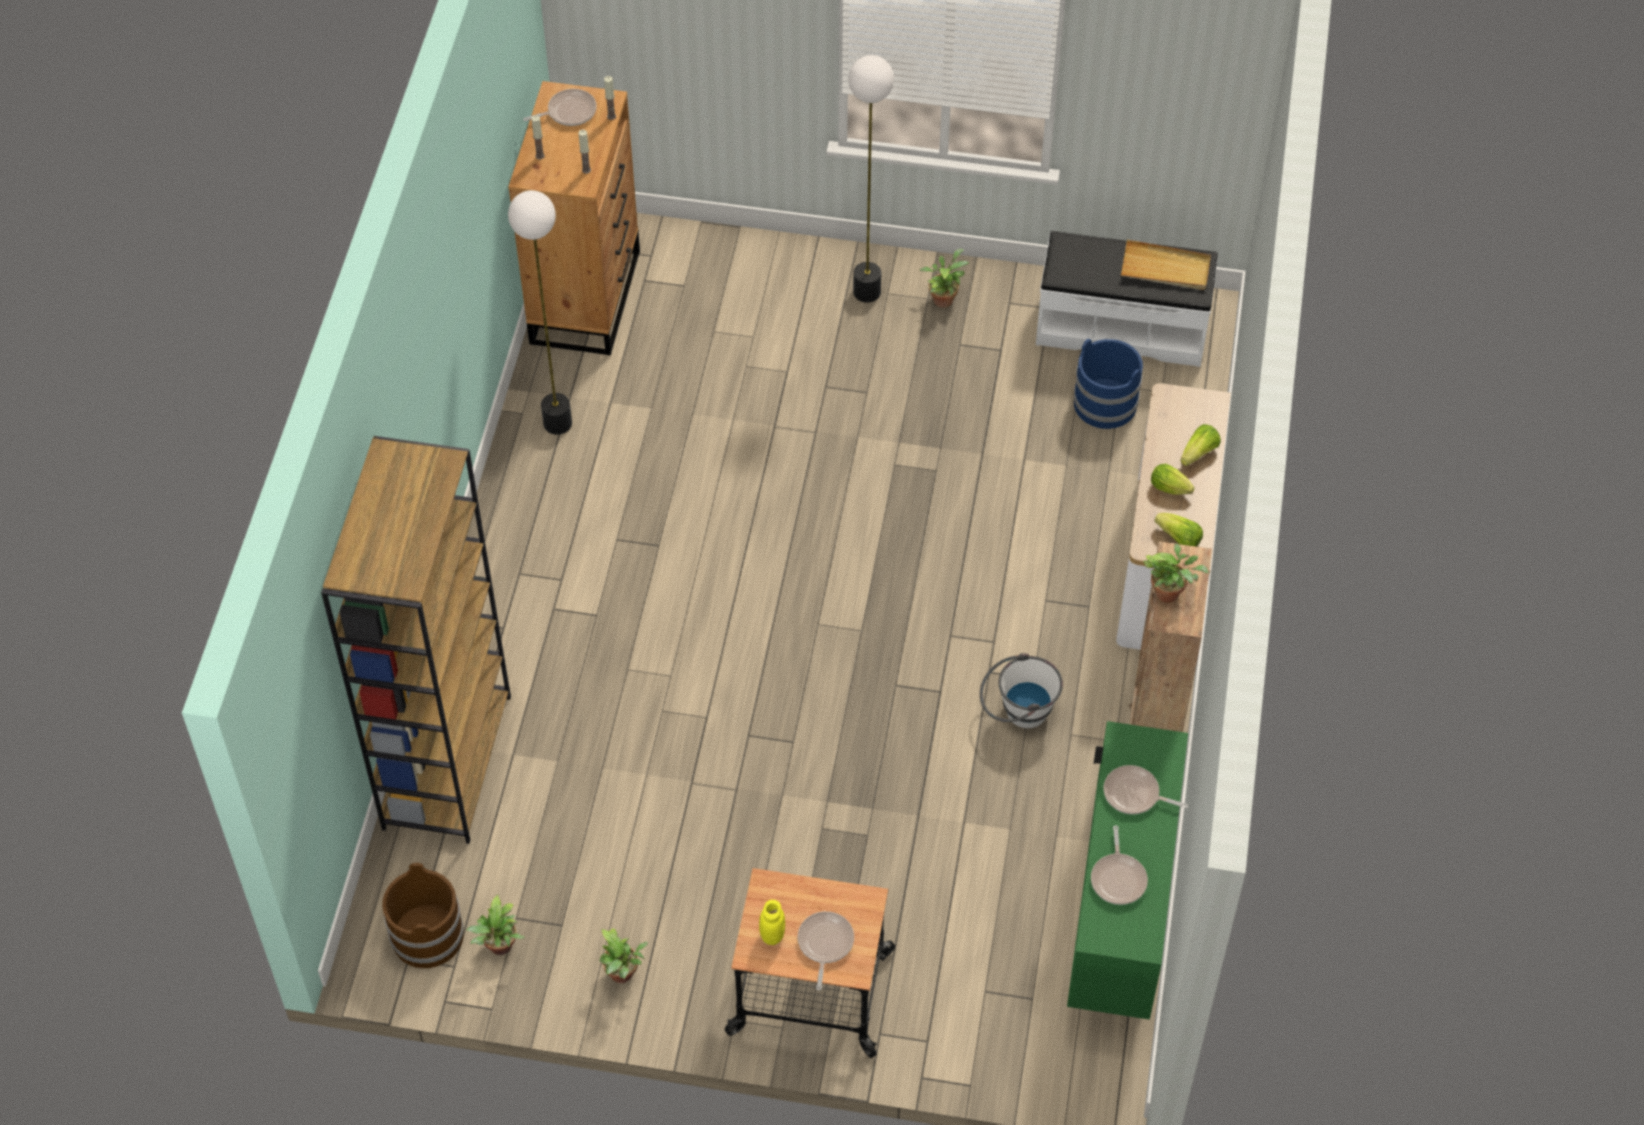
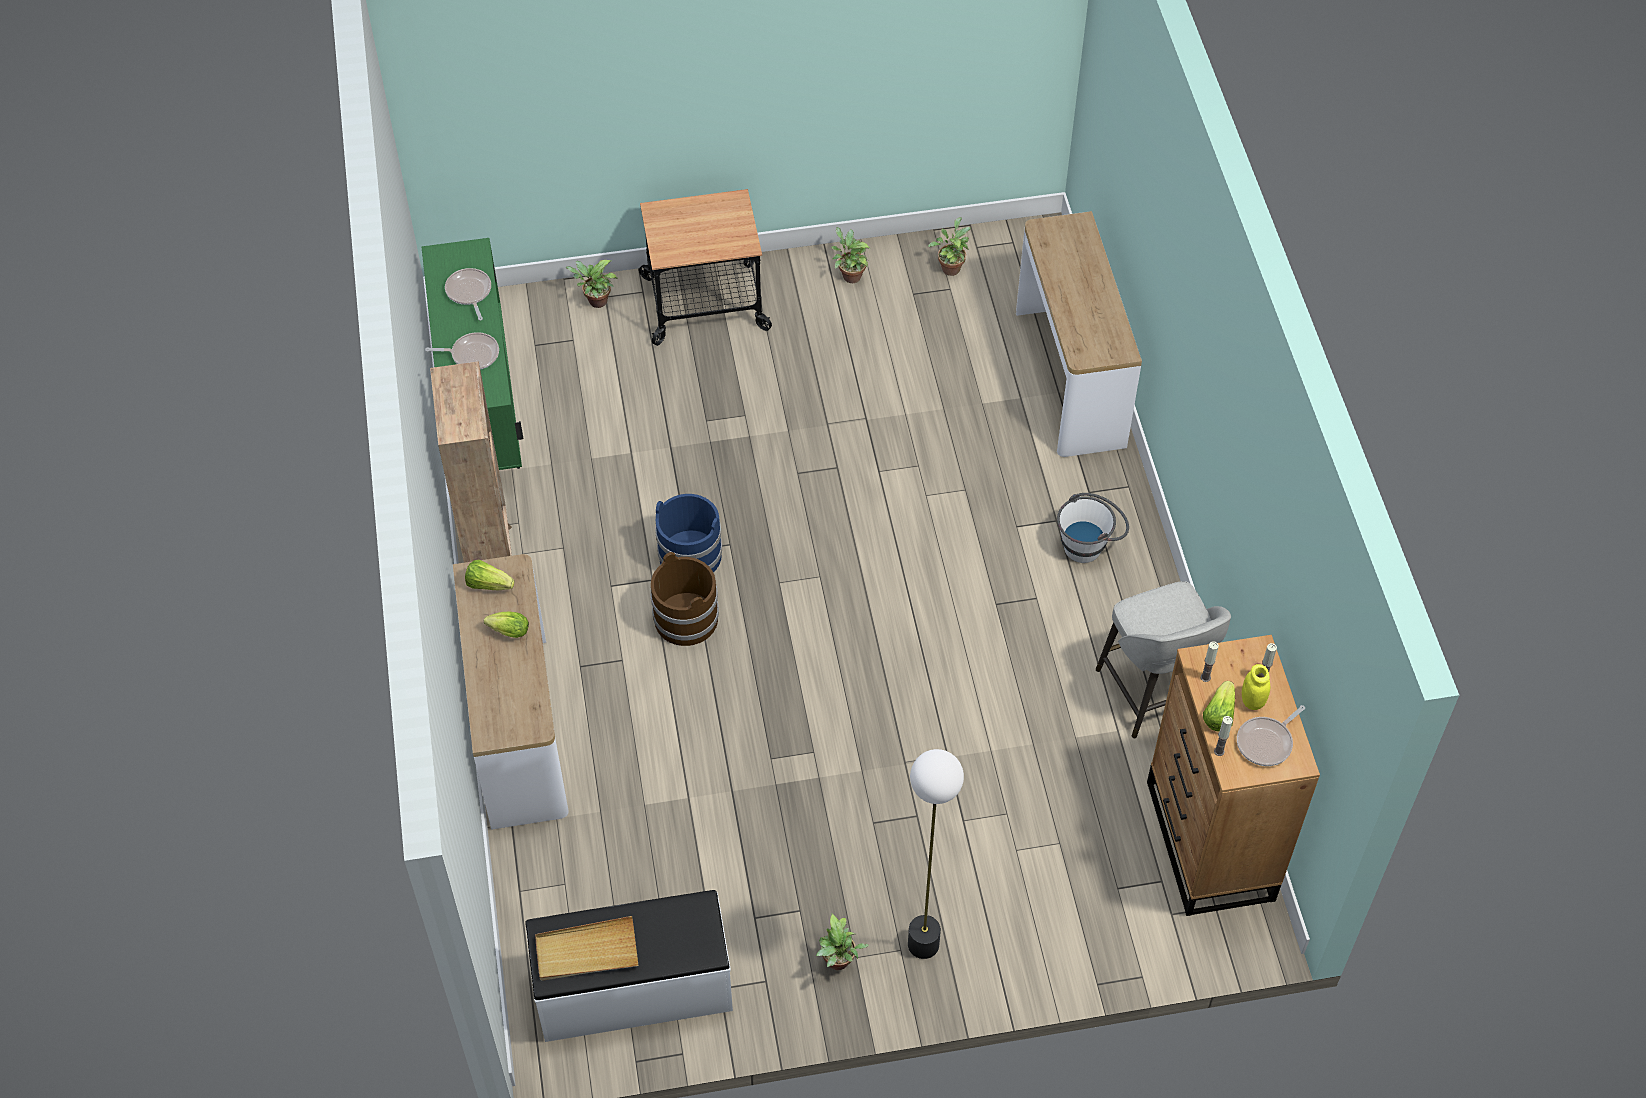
camera: 160 degrees right, 0 degrees up
(427, 936) = (1007, 259): brown bucket -> brown bucket (685, 618)
(446, 761) = (1070, 378): brown bookcase -> console table
(558, 423) = (1154, 693): floor lamp -> grey stool
(772, 935) = (726, 215): yellow jar -> yellow jar (1252, 701)
(824, 944) = (685, 220): frying pan -> none
(1017, 712) = (615, 552): white bucket -> white bucket (1089, 544)
(1105, 404) = (624, 888): blue bucket -> blue bucket (689, 556)
(1170, 593) = (466, 396): potted plant -> potted plant (595, 302)
(1199, 453) = (489, 676): lettuce -> lettuce (1219, 715)

